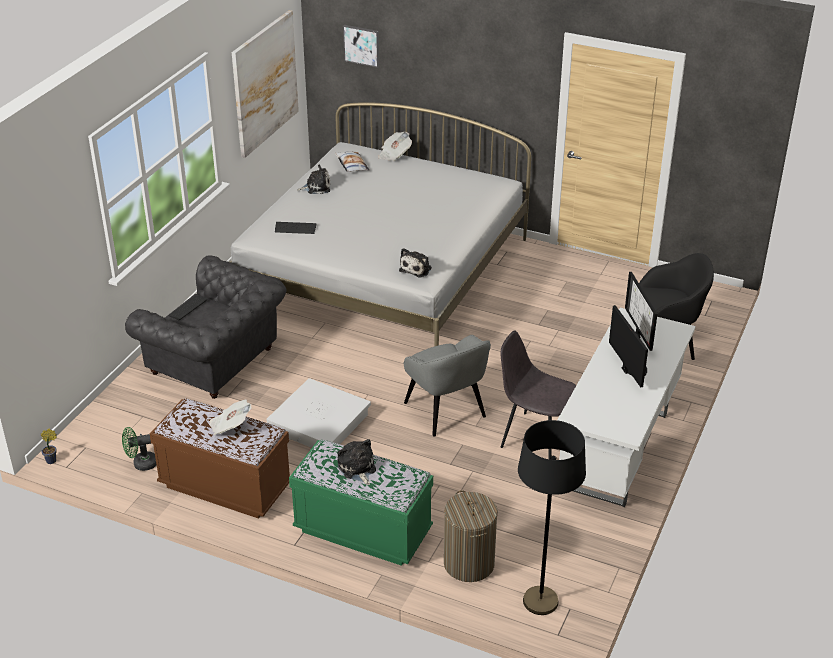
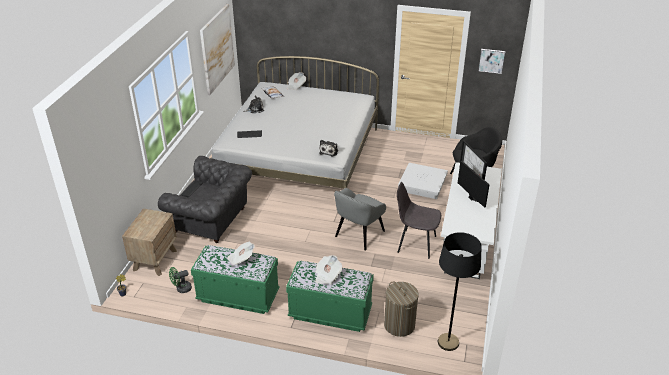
camera: 10 degrees left, 0 degrees up
(112, 414) = (155, 260): none -> brown nightstand
(225, 486) = (238, 296): brown bench -> green bench
(319, 422) = (285, 250): white storage box -> white storage box (422, 184)
(357, 469) = (327, 276): plush toy -> newspaper
(362, 45) = (271, 22): picture -> picture (491, 60)
(445, 411) = (359, 234): grey armchair -> grey armchair turned 75 degrees clockwise

